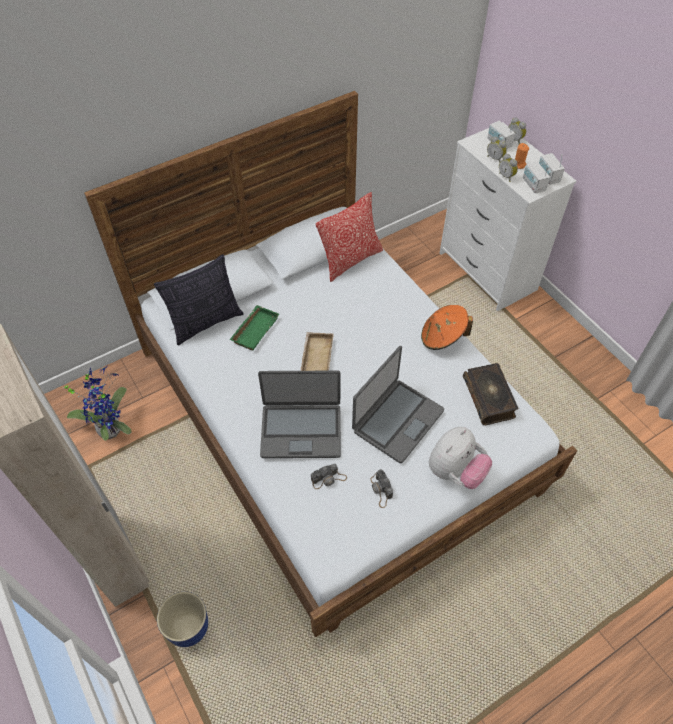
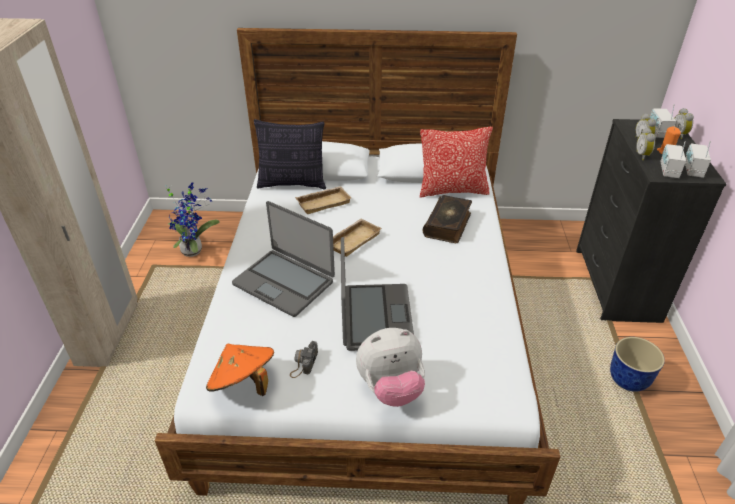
camera: 35 degrees right, 15 degrees down
(189, 628) = (102, 414): planter -> planter (629, 380)
(254, 329) = (323, 202): green tray -> beige tray
(328, 479) = (268, 328): camera -> none
(397, 420) = (375, 317): laptop -> laptop turned 75 degrees counterclockwise
(442, 337) = (485, 277): orange hat -> orange hat (243, 384)
(486, 271) = (615, 284): white dresser -> black dresser
(489, 398) = (487, 346): book -> book (448, 225)

